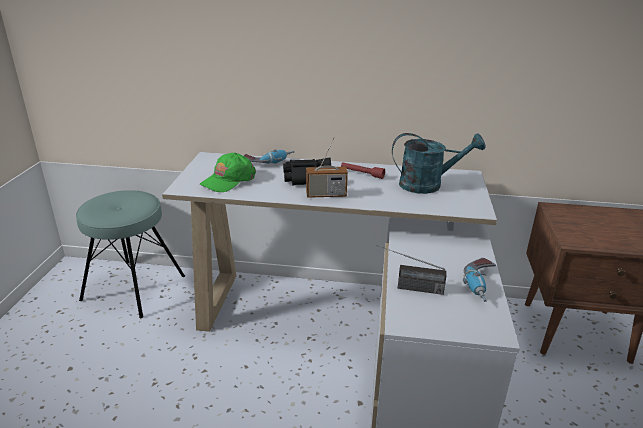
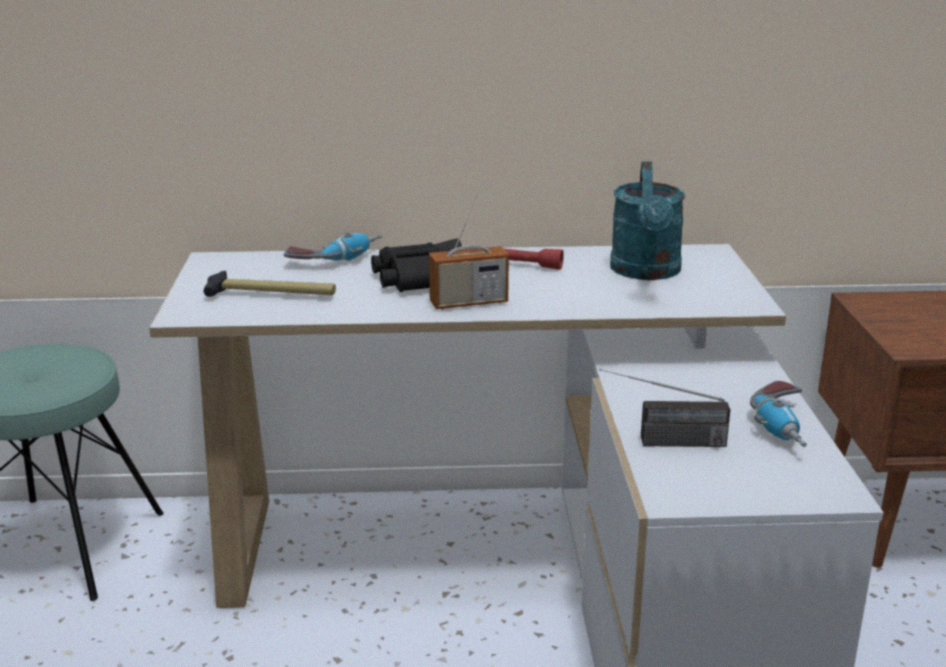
camera: 10 degrees left, 5 degrees down
(228, 180) = (271, 294): green cap -> hammer
(428, 185) = (646, 272): turquoise watering can -> turquoise watering can turned 105 degrees clockwise

